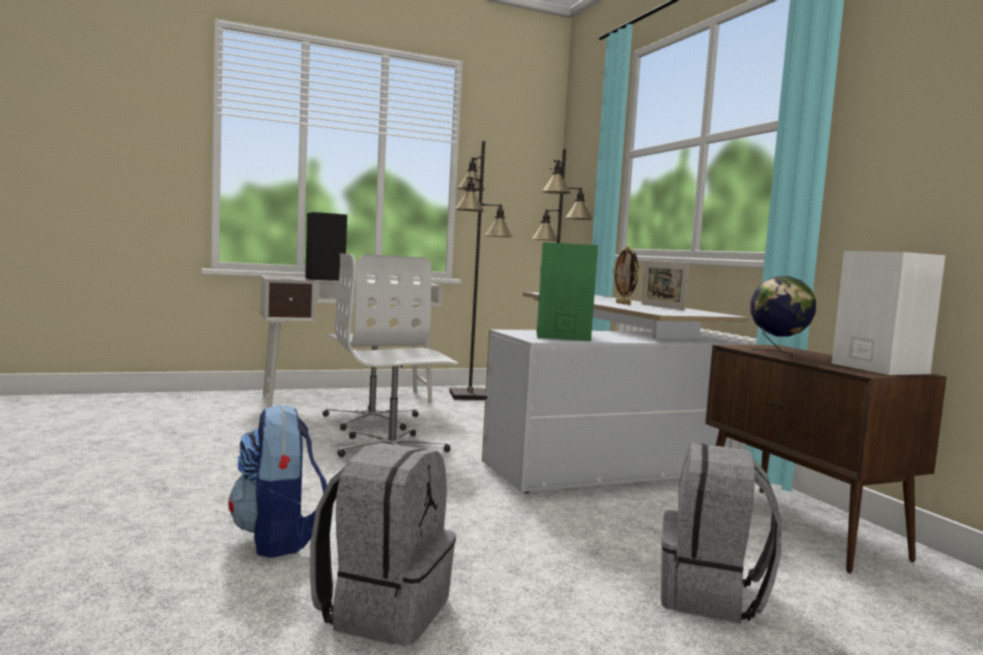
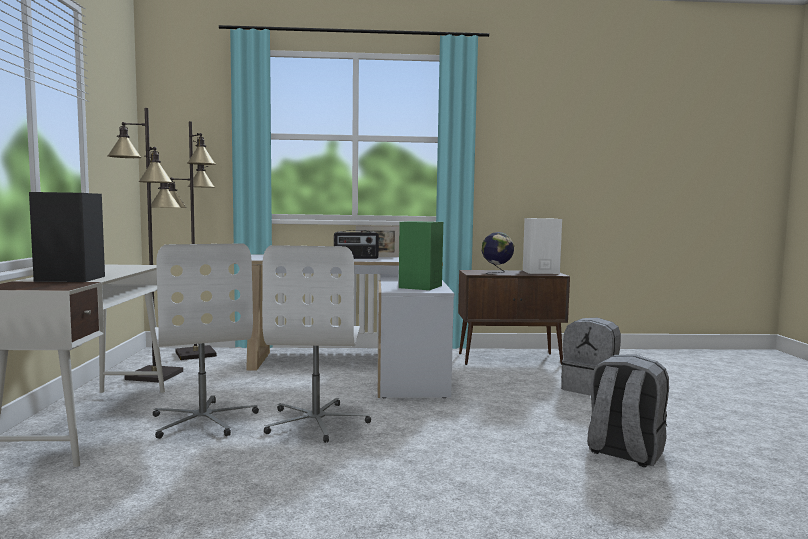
camera: 70 degrees left, 0 degrees up
(278, 538) = (521, 475): backpack -> none
(372, 420) = (204, 420): white office chair -> white office chair turned 75 degrees clockwise
(624, 303) = (356, 258): picture frame -> radio

